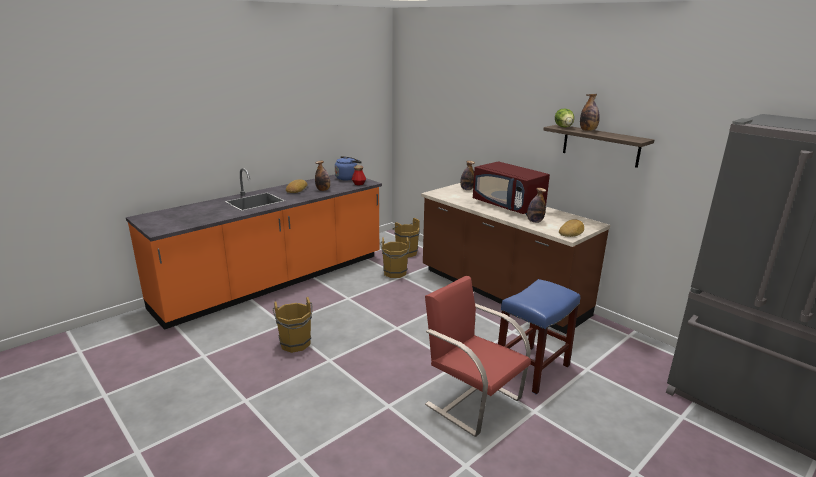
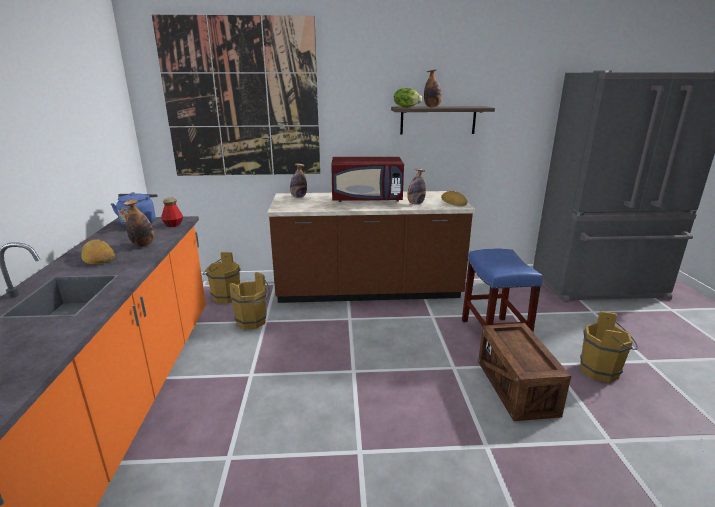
camera: 50 degrees left, 0 degrees up
(295, 345) = (293, 468): brown bucket -> brown bucket (602, 372)
(450, 101) = (242, 100): none -> picture
(472, 401) = (516, 387): red chair -> crate

